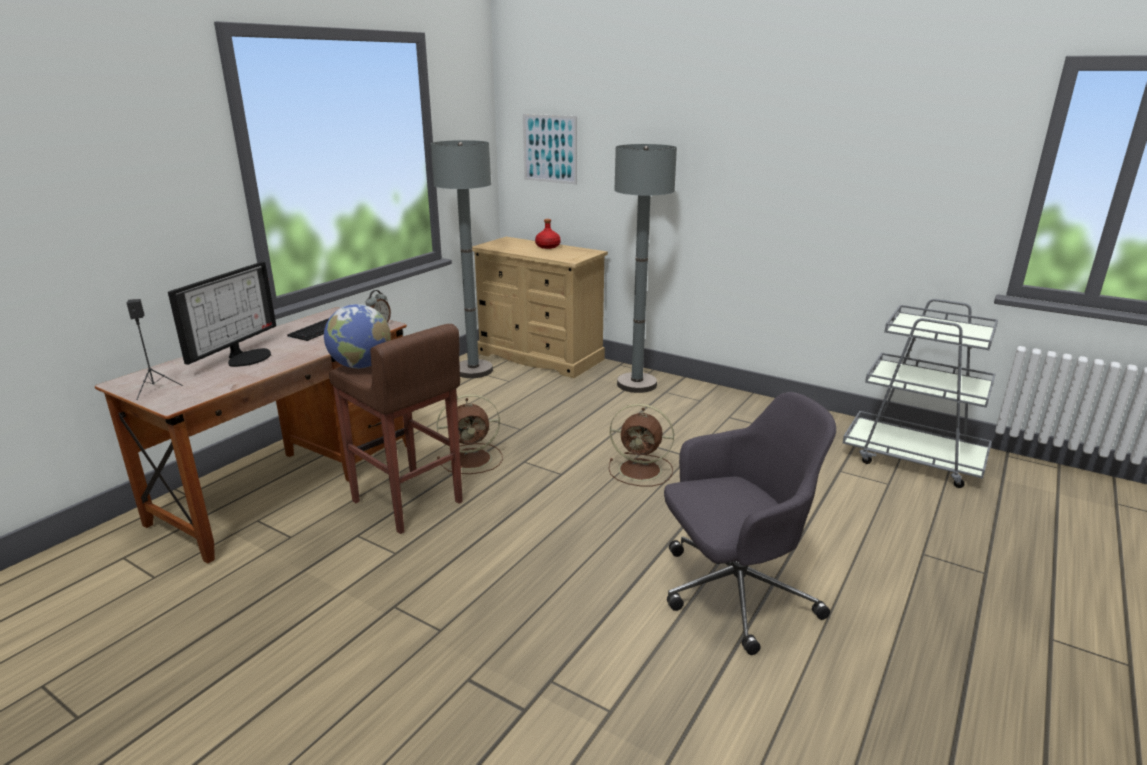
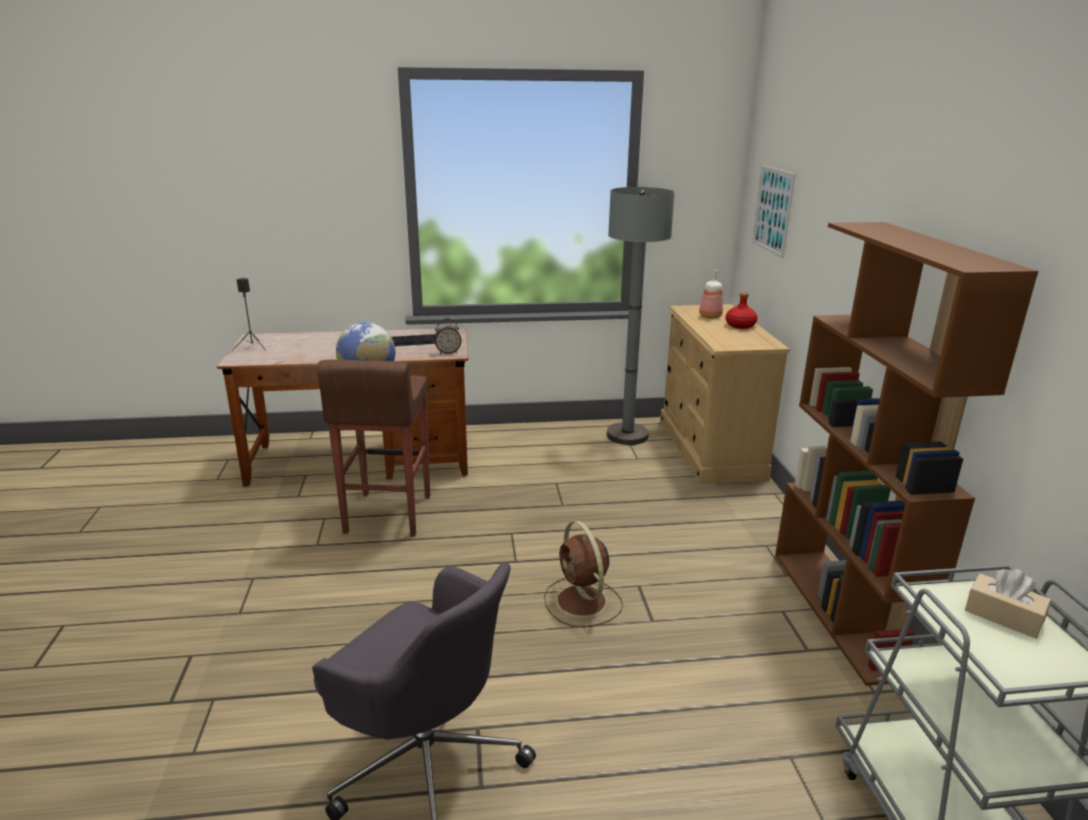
camera: 50 degrees right, 0 degrees up
(246, 357) = (332, 345): monitor -> none
(473, 459) = (483, 508): brown fan -> none
(515, 246) = (709, 316): none -> bottle
(636, 384) = (750, 521): grey floor lamp -> none
(749, 403) = (842, 611): none -> brown bookcase
(928, 324) = (1003, 616): none -> beige tissue box

